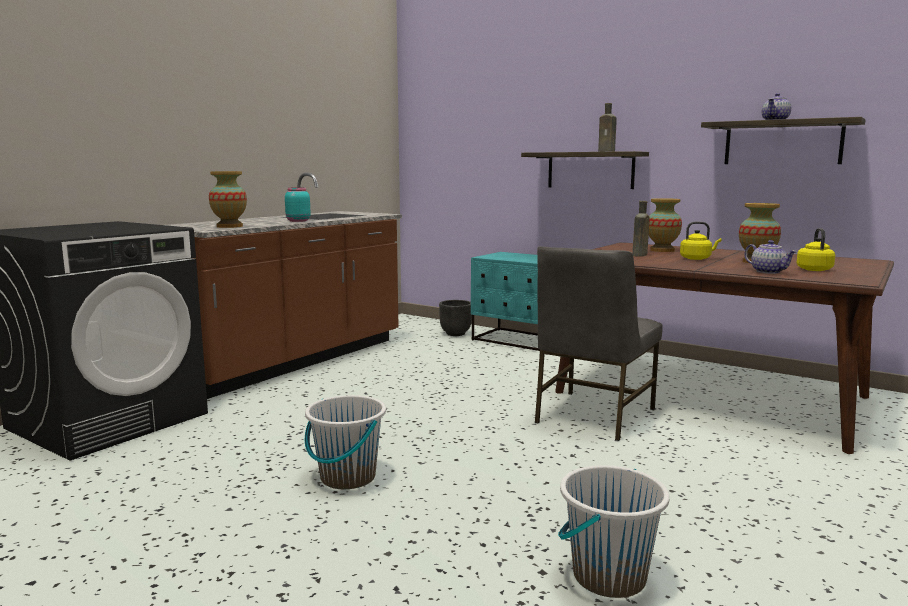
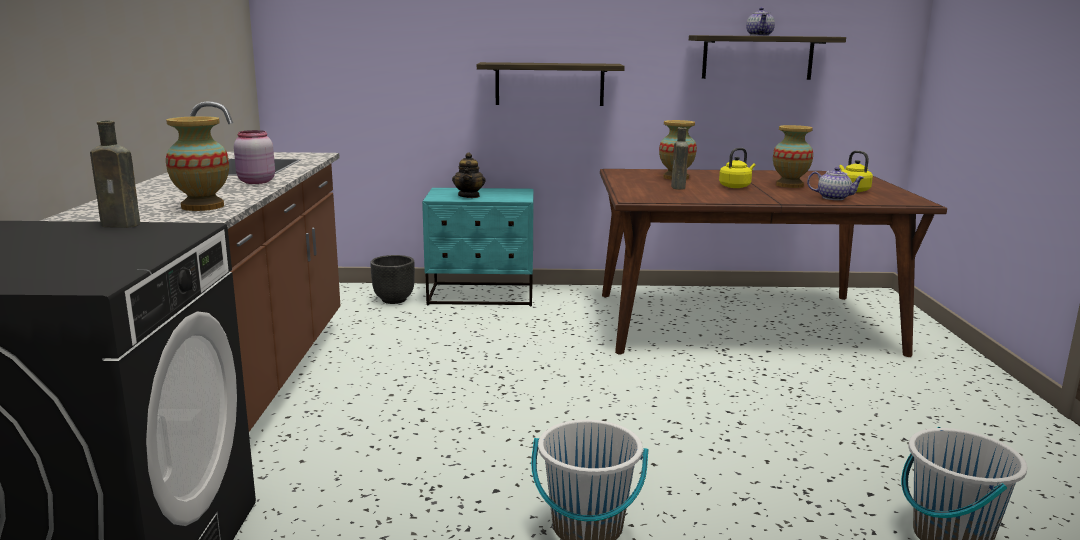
camera: 35 degrees left, 5 degrees up
(297, 221) = (255, 182): turquoise jar -> pink jar
(511, 257) = (469, 196): none -> teapot
(592, 415) = (688, 372): grey chair -> none
(607, 151) = (586, 64): brown bottle -> brown bottle (123, 225)

